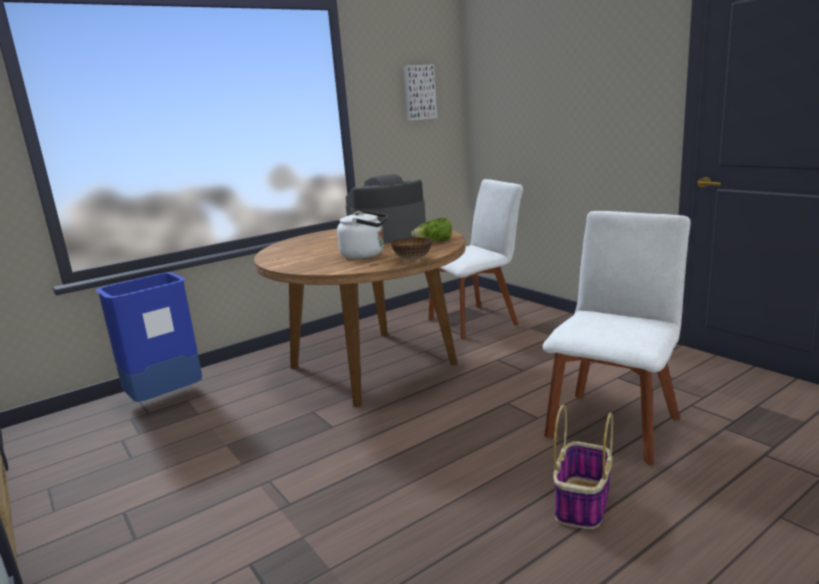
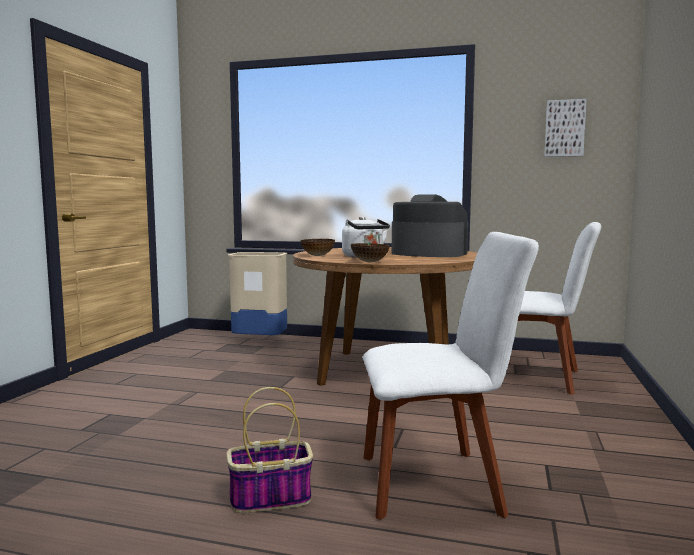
camera: 50 degrees right, 10 degrees down
(166, 398) = (260, 342): blue trash can -> beige trash can
(318, 266) = (317, 255): none -> bowl
(434, 242) = (433, 259): lettuce -> none

